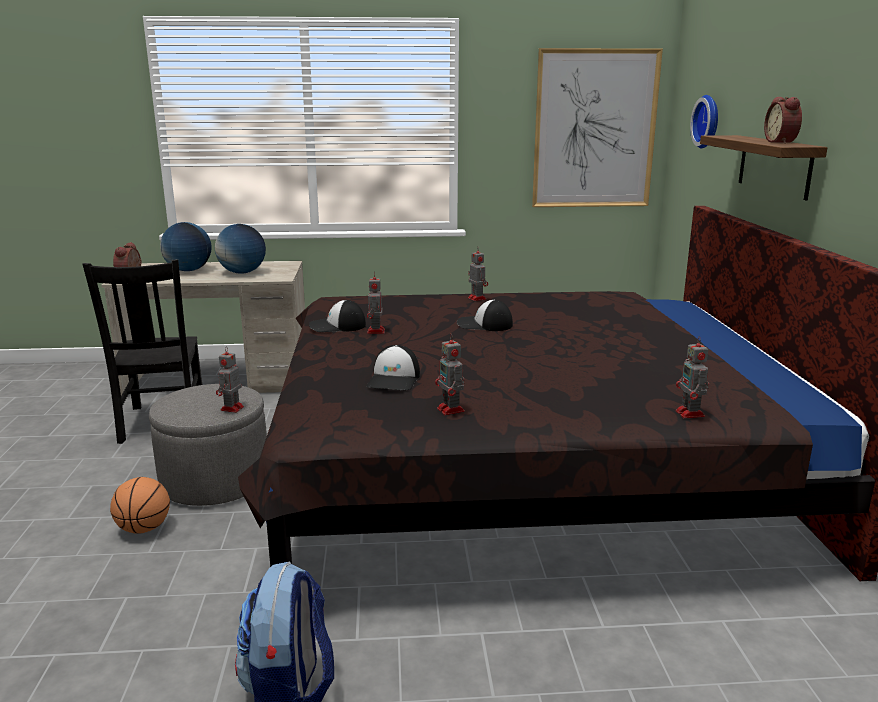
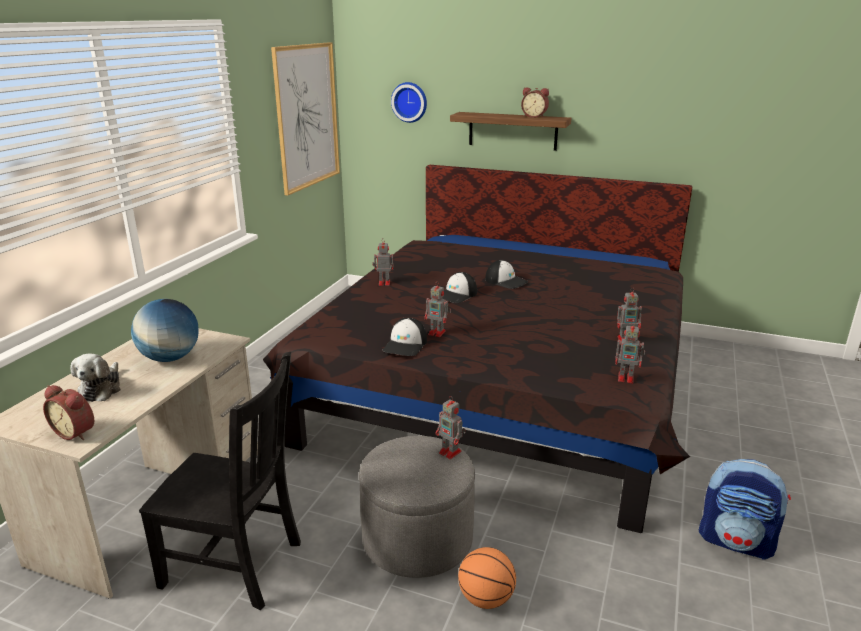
camera: 65 degrees left, 5 degrees up
(188, 270) = (101, 389): globe -> plush toy
(394, 380) = (559, 346): cap -> cap (506, 281)
(690, 414) = (656, 285): toy robot -> toy robot (627, 378)

